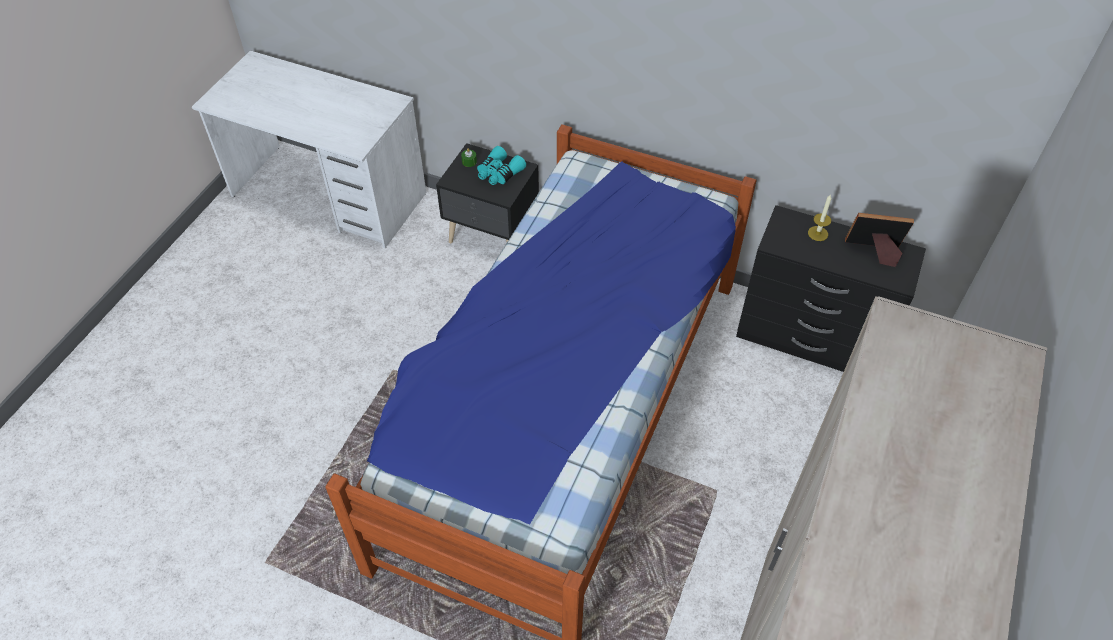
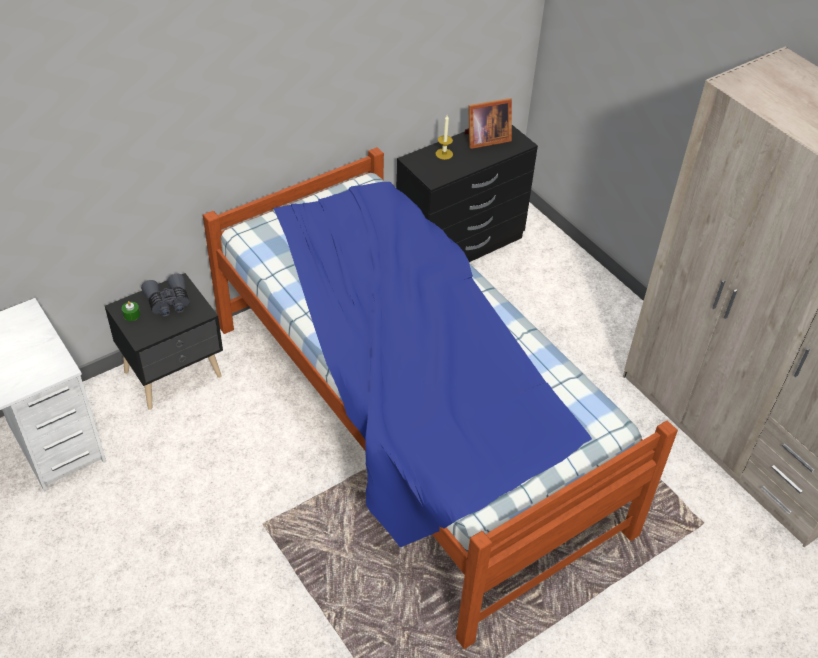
camera: 60 degrees left, 5 degrees down
(499, 173) = (168, 302): turquoise binoculars -> grey binoculars
(874, 252) = (485, 139): picture frame -> picture frame turned 150 degrees counterclockwise

